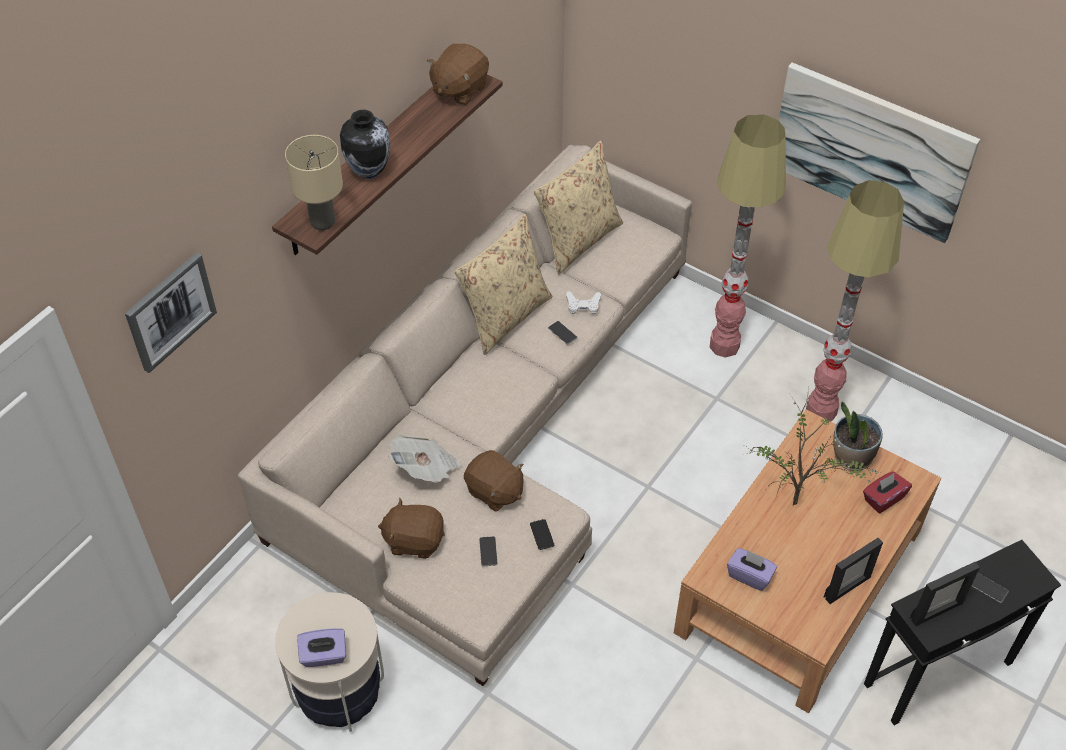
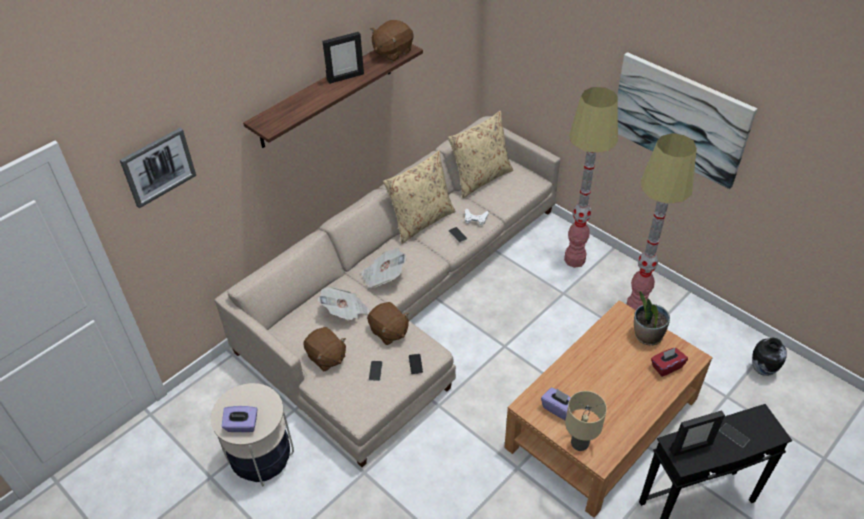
camera: 10 degrees right, 5 degrees down
(323, 222) = (277, 122): beige table lamp -> beige table lamp (579, 443)
(369, 171) = (317, 95): vase -> vase (762, 370)
(414, 540) = (326, 357): brown plush toy -> brown plush toy turned 150 degrees counterclockwise
(468, 409) = (383, 276): none -> newspaper
(798, 506) = (602, 365): potted plant -> none
(847, 587) = (629, 425): picture frame -> picture frame (345, 77)

